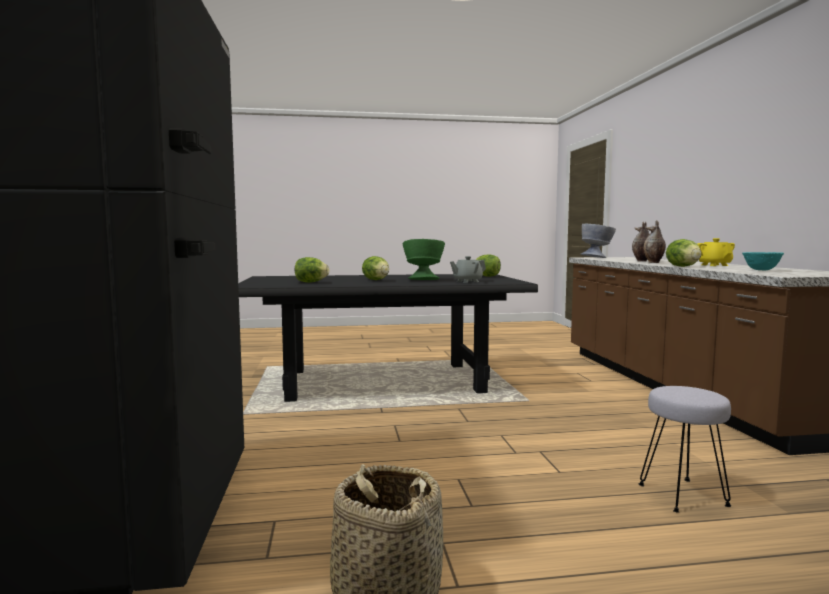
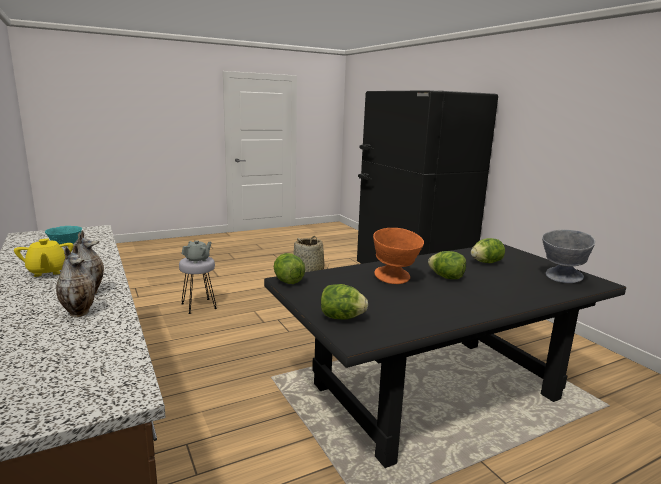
camera: 160 degrees right, 10 degrees up
(423, 280) = (395, 280): green bowl -> orange bowl
(467, 281) = (344, 280): grey teapot -> grey teapot (197, 260)
(597, 258) = (100, 382): grey bowl -> grey bowl (560, 279)
(683, 266) = (108, 258): lettuce -> lettuce (288, 281)

